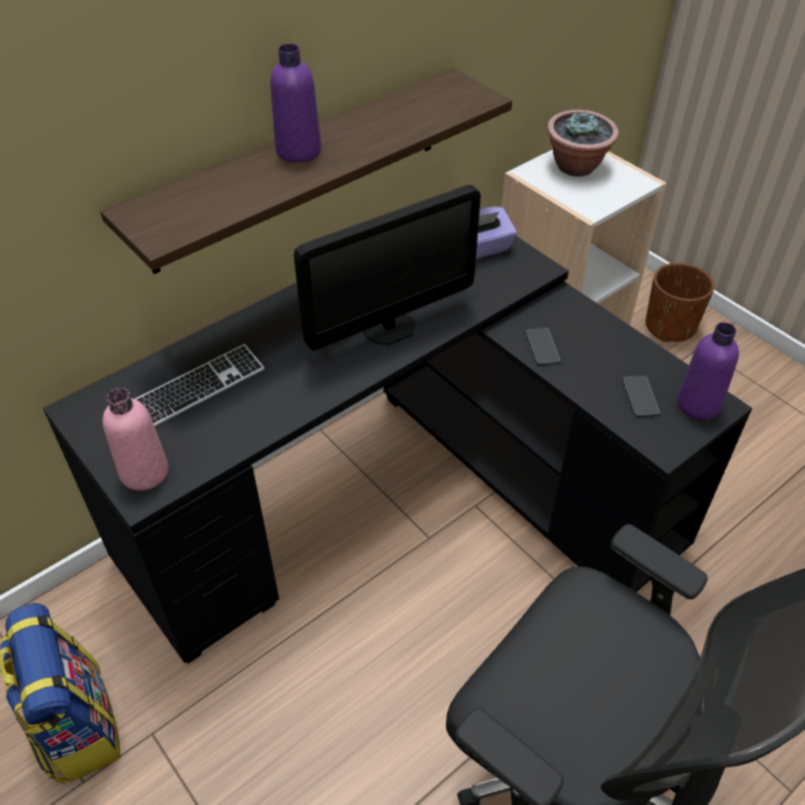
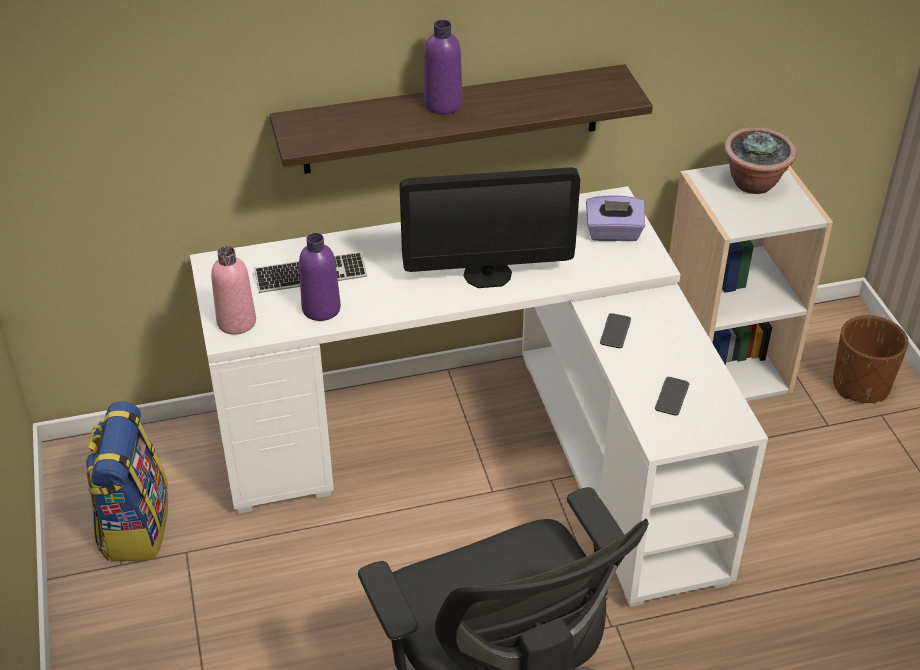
camera: 25 degrees right, 5 degrees down
(402, 496) = (489, 449): black desk -> white desk
(698, 404) = (720, 419): purple bottle -> purple bottle (321, 309)

